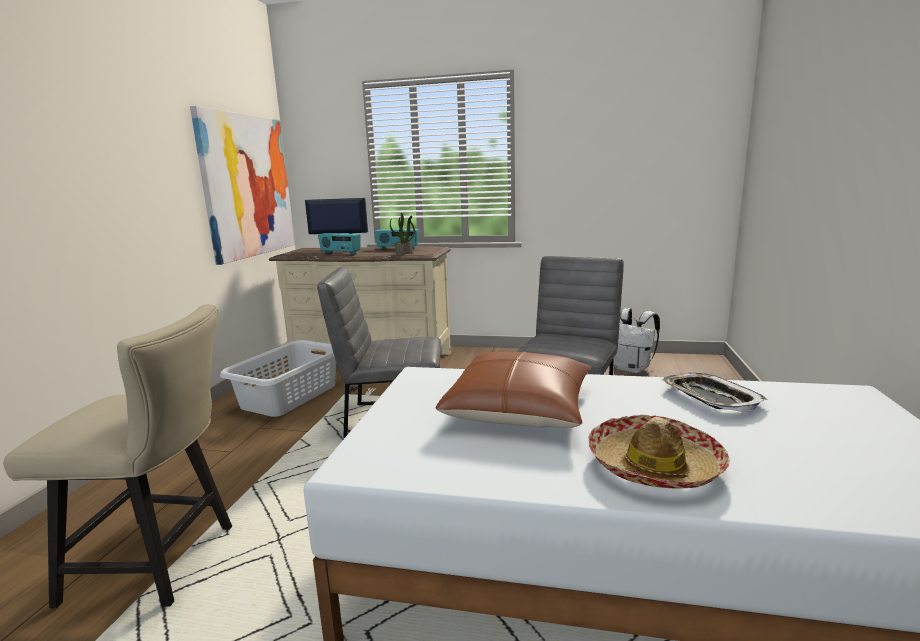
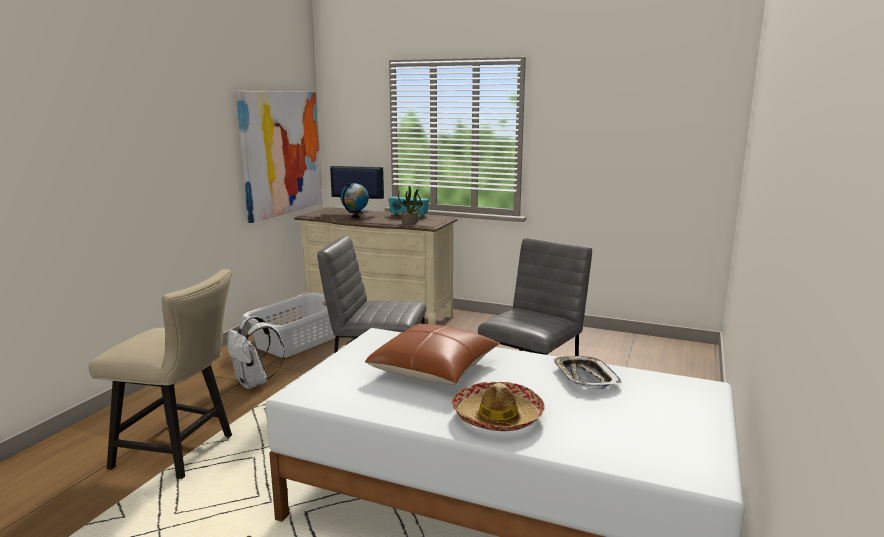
camera: 10 degrees right, 0 degrees up
(340, 253) = (355, 217): radio -> globe
(631, 369) = (616, 349): white backpack -> white backpack (254, 383)

